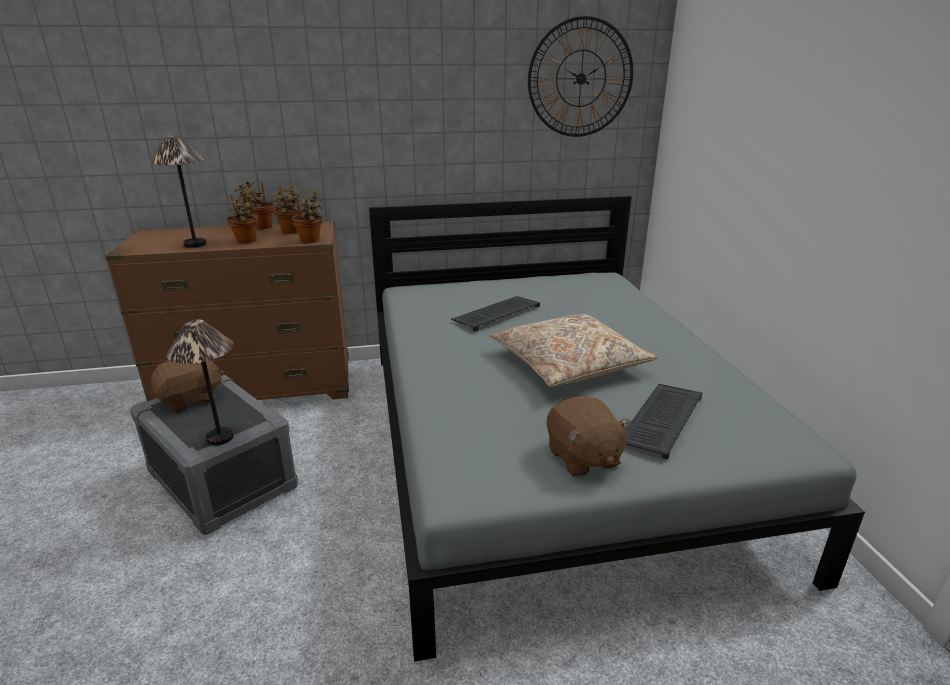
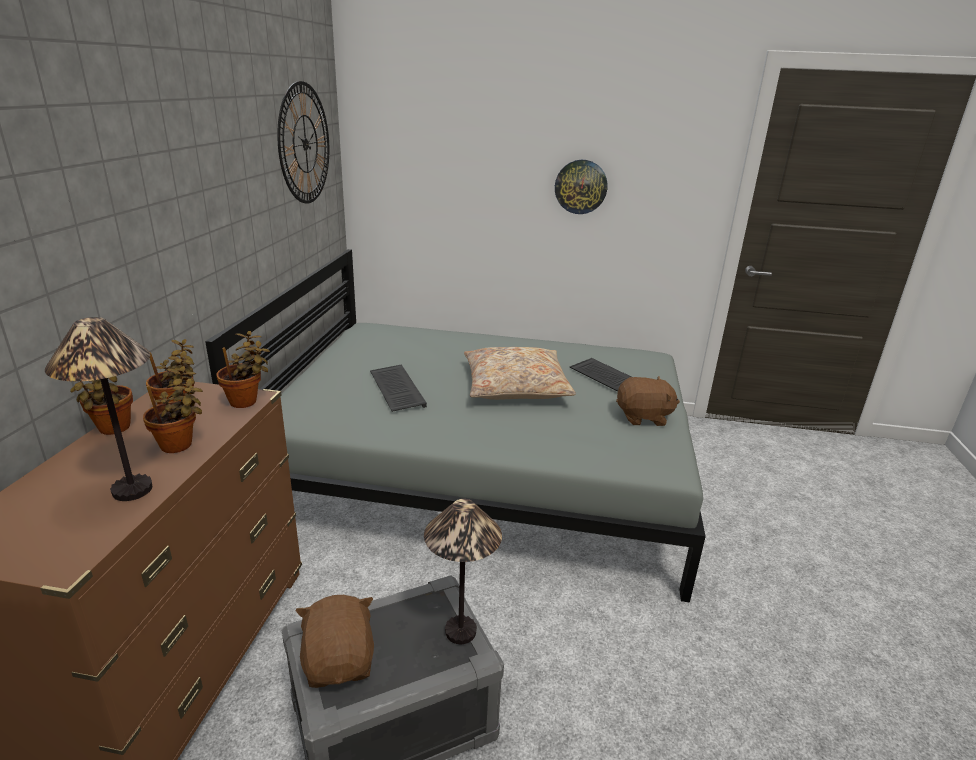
camera: 70 degrees left, 0 degrees up
(846, 154) = (581, 187): none -> wall clock

